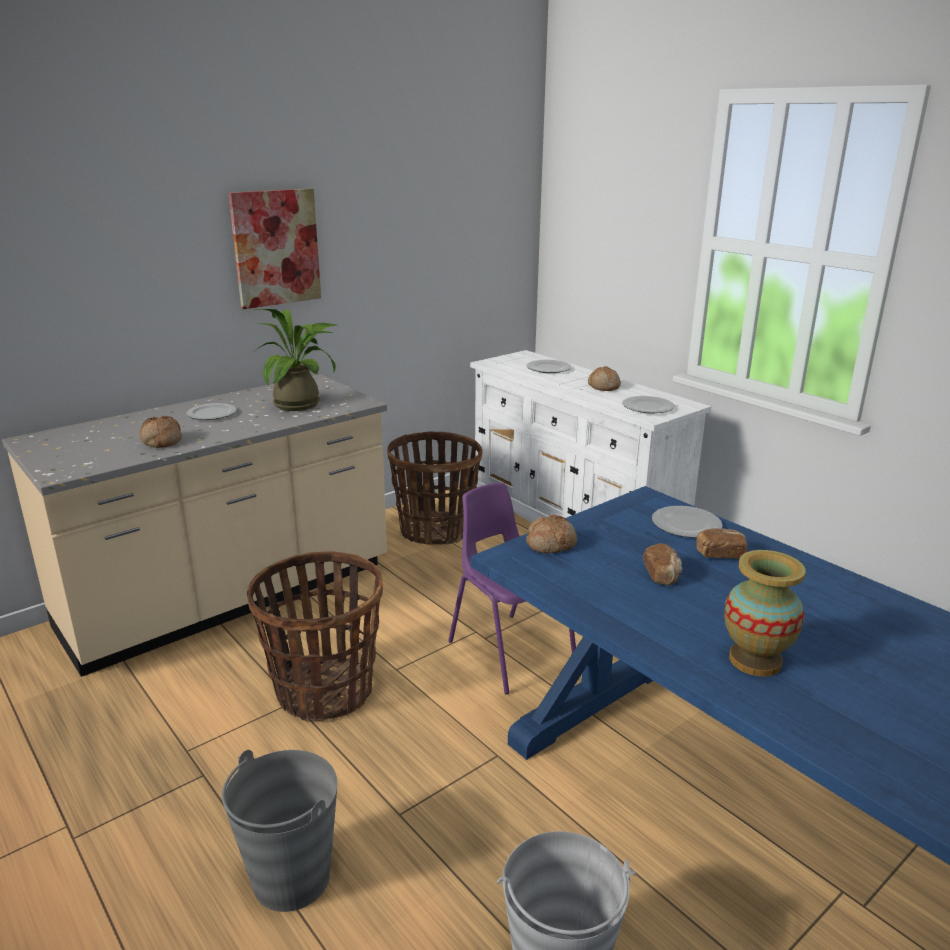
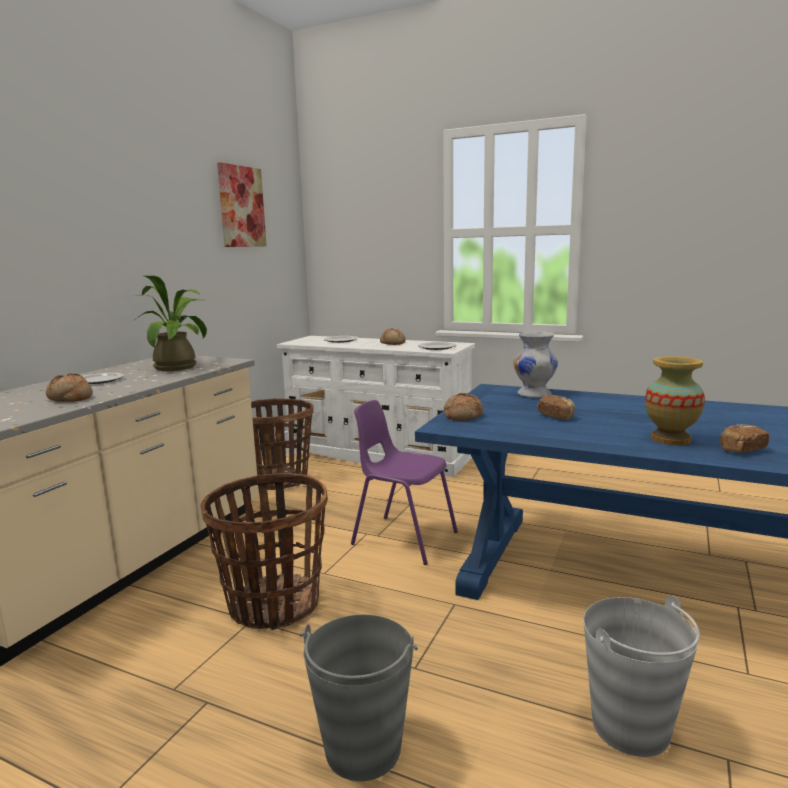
camera: 25 degrees left, 10 degrees down
(276, 248) = (127, 240): picture -> picture (241, 207)
(687, 525) = (535, 394): plate -> white vase
(720, 554) = (574, 402): bread -> bread (741, 449)

